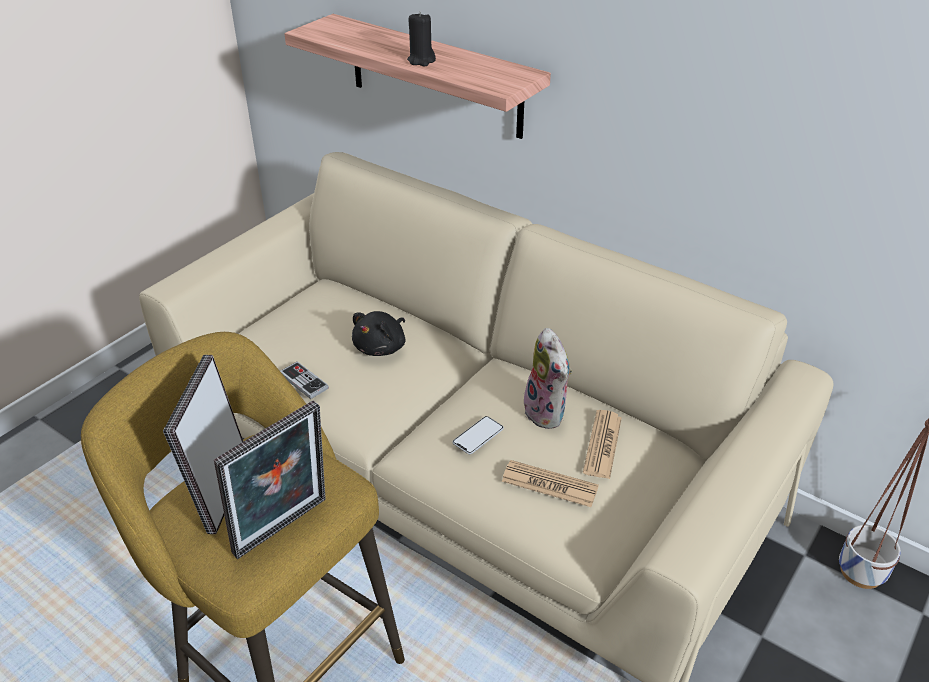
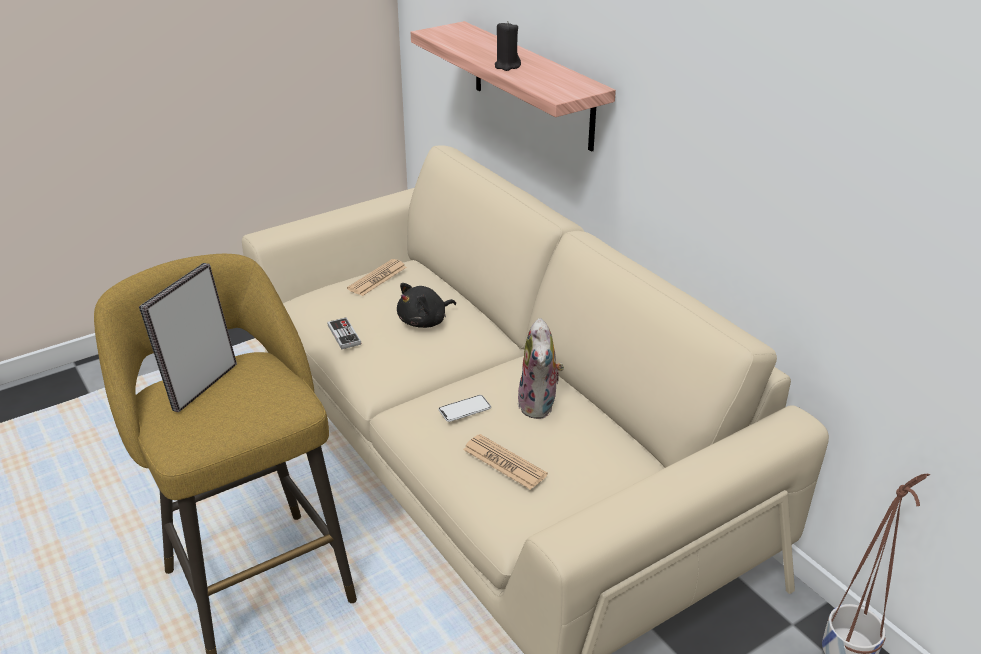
camera: 20 degrees right, 5 degrees down
(284, 530) = (231, 422): picture frame -> none
(602, 444) = (574, 442): newspaper -> newspaper (377, 278)

